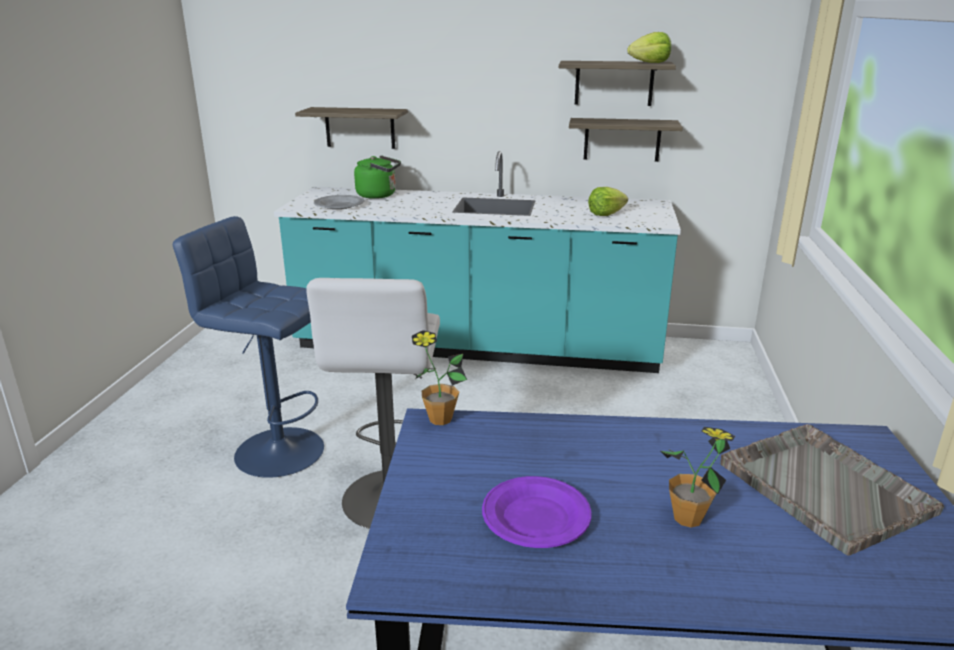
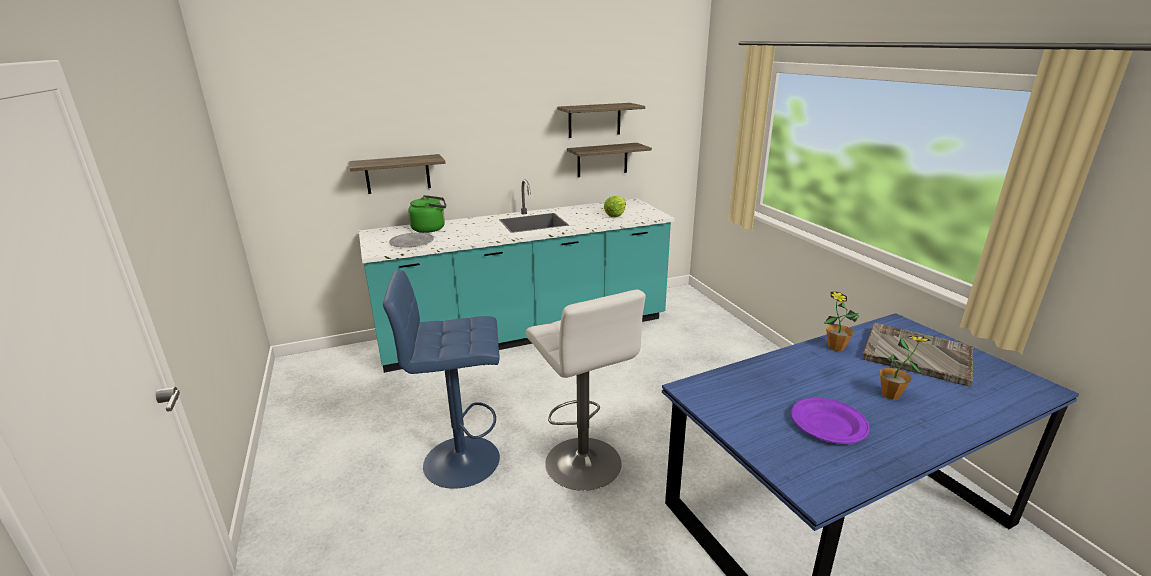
camera: 30 degrees left, 0 degrees up
(440, 419) = (693, 385): potted plant -> potted plant (836, 347)
(650, 63) = (623, 104): lettuce -> none

